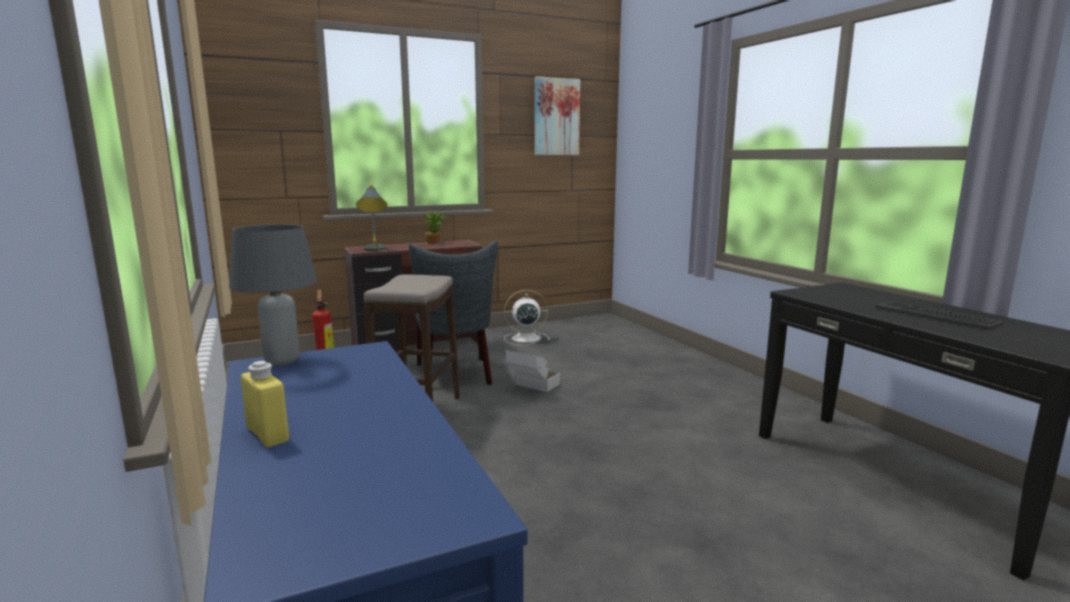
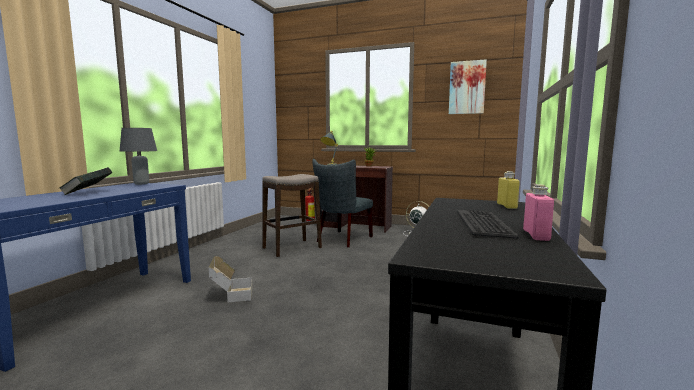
camera: 45 degrees right, 5 degrees down
(267, 435) = (60, 193): yellow bottle -> yellow bottle (507, 206)
(339, 412) = (87, 193): none -> book
(532, 387) = (363, 254): cardboard box -> cardboard box (231, 295)
(994, 318) = (536, 235): none -> pink bottle

